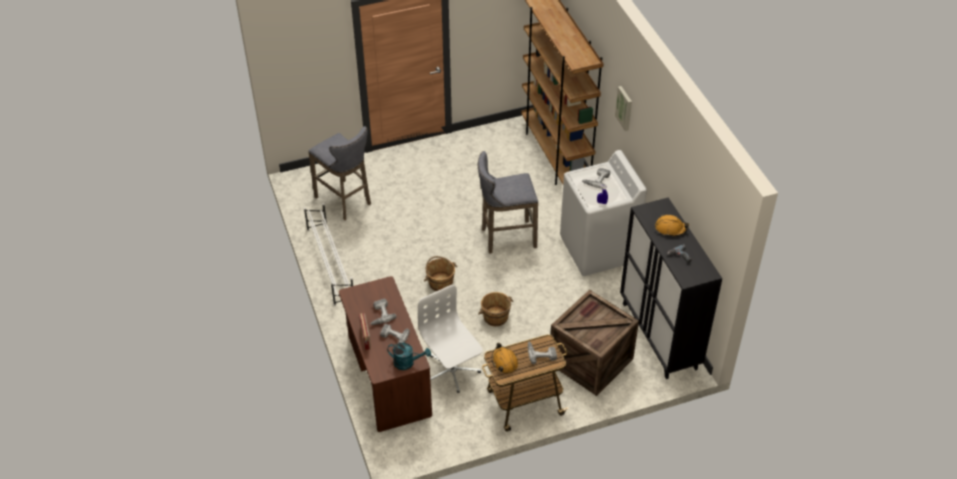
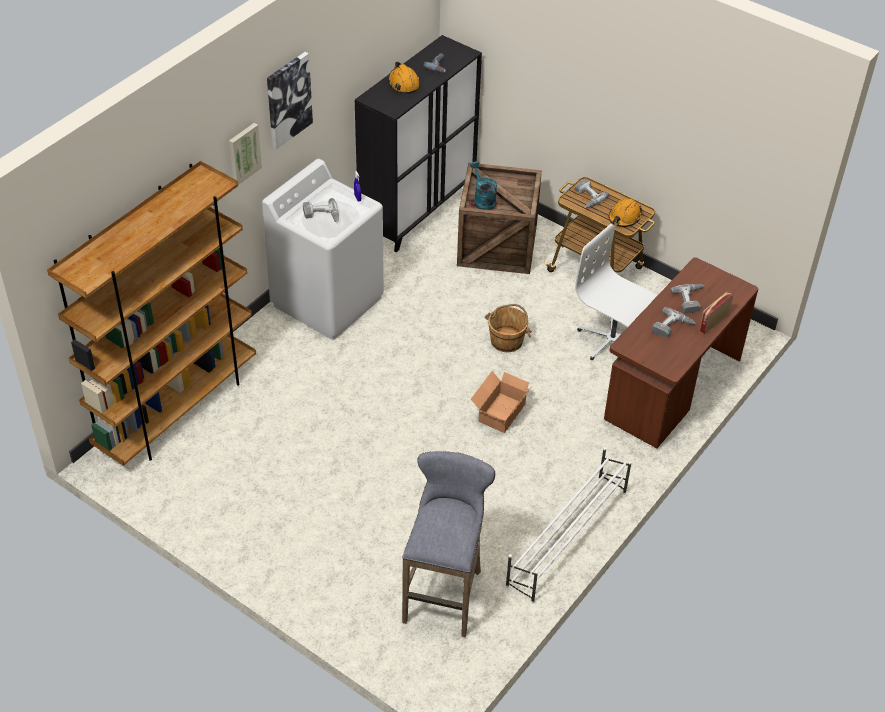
camera: 125 degrees left, 0 degrees up
(407, 363) = (707, 275): turquoise watering can -> turquoise watering can (482, 200)
(440, 282) = (499, 413): brown bucket -> cardboard box
(451, 371) = (612, 341): white office chair -> white office chair turned 105 degrees clockwise
(506, 238) = (375, 388): grey stool -> none
(647, 125) = (288, 99): none -> picture

